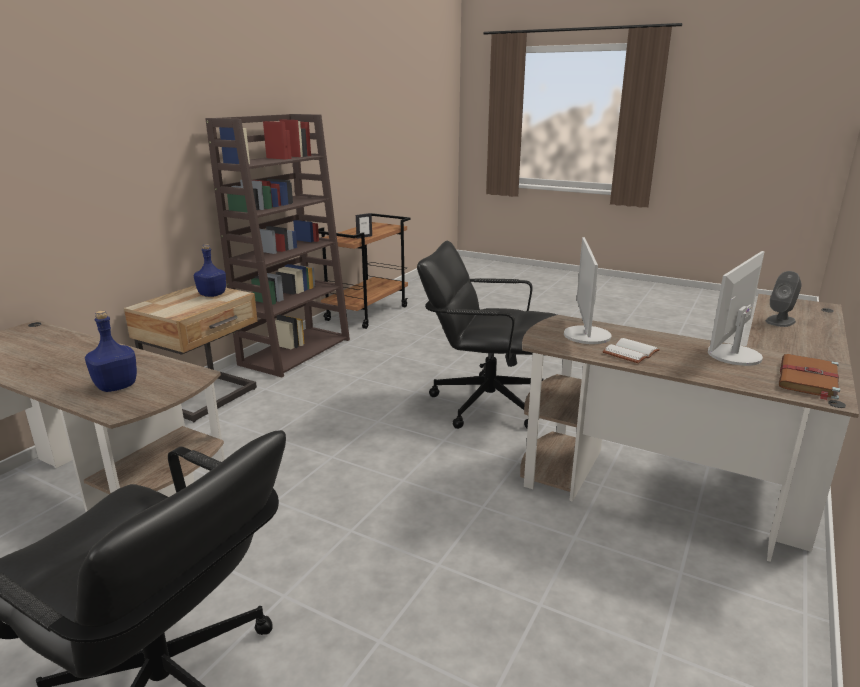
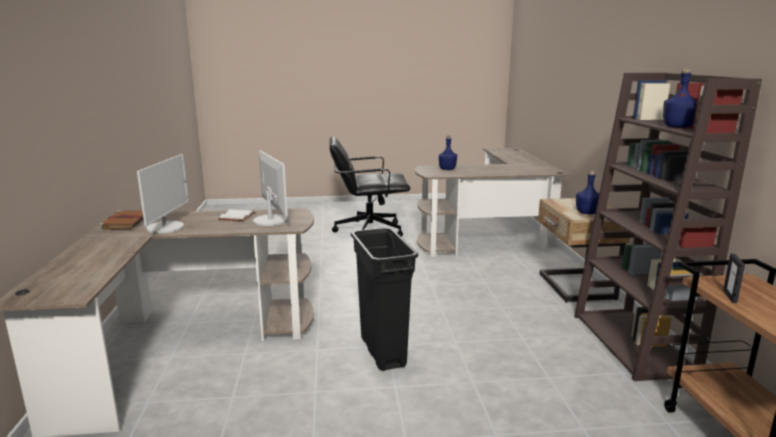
camera: 145 degrees right, 5 degrees down
(284, 158) = (677, 127): none -> blue bottle
(487, 403) = (383, 352): black office chair -> black trash can
(780, 321) = (99, 264): grey speaker -> none

